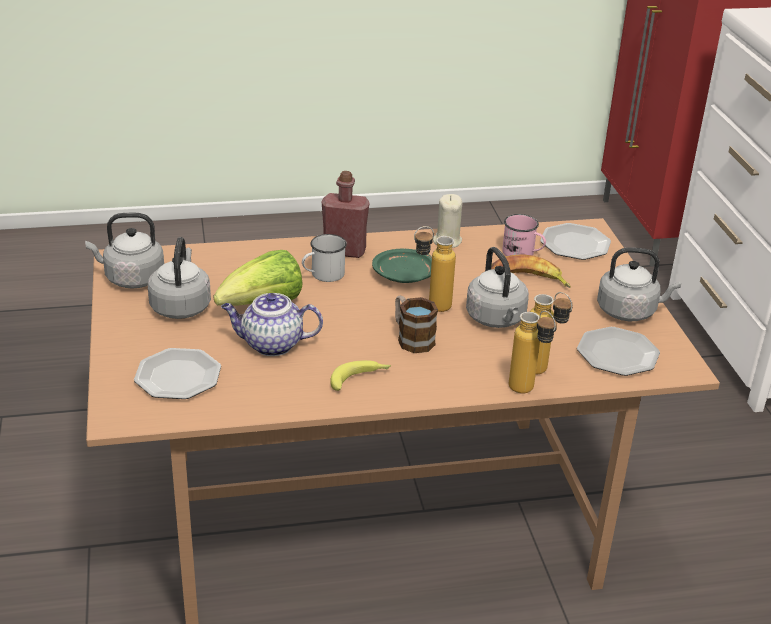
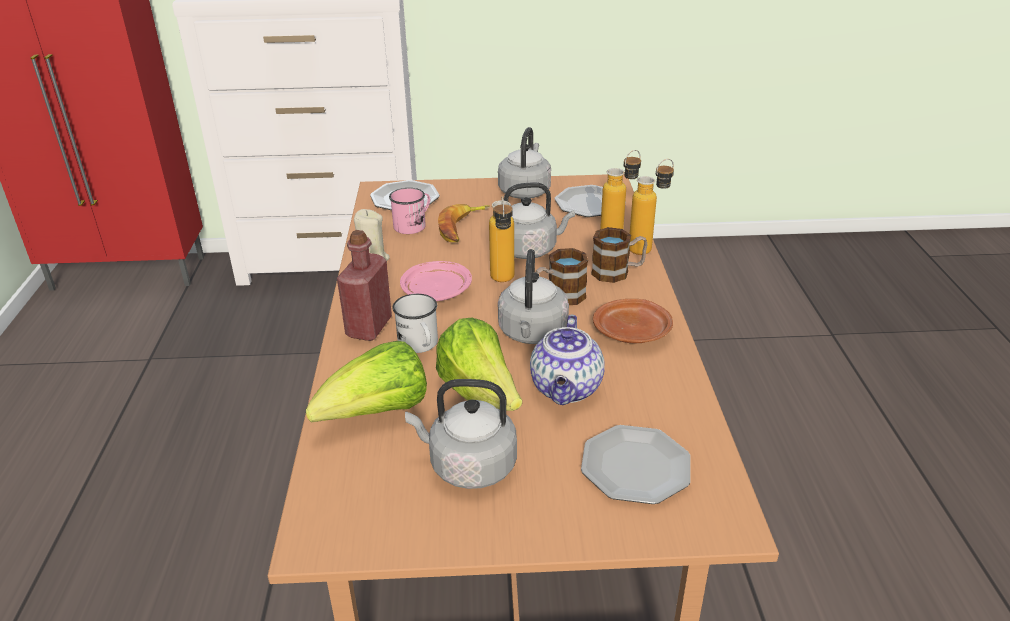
camera: 80 degrees left, 0 degrees up
(131, 279) = (380, 522): grey kettle -> grey kettle (532, 334)
(236, 266) = (377, 414): none -> lettuce
(360, 379) = (632, 332): banana -> brown plate
(405, 275) = (436, 292): green plate -> pink plate
(468, 372) = (618, 272): none -> mug

